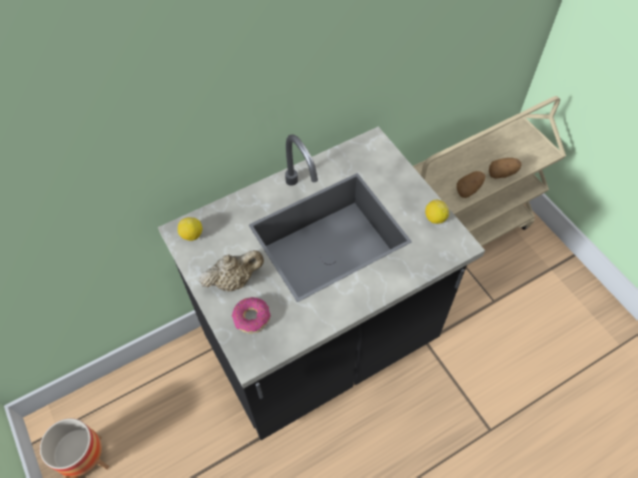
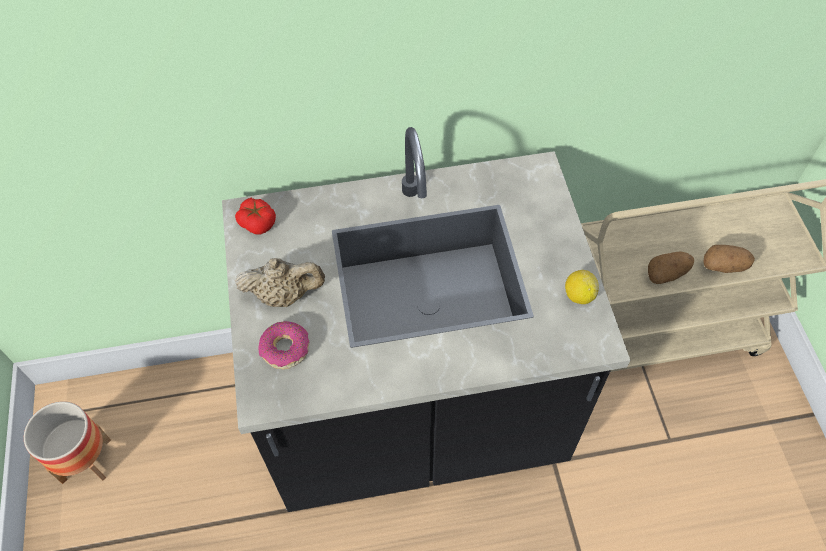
camera: 20 degrees right, 0 degrees up
(191, 235) = (257, 222): lemon -> tomato

